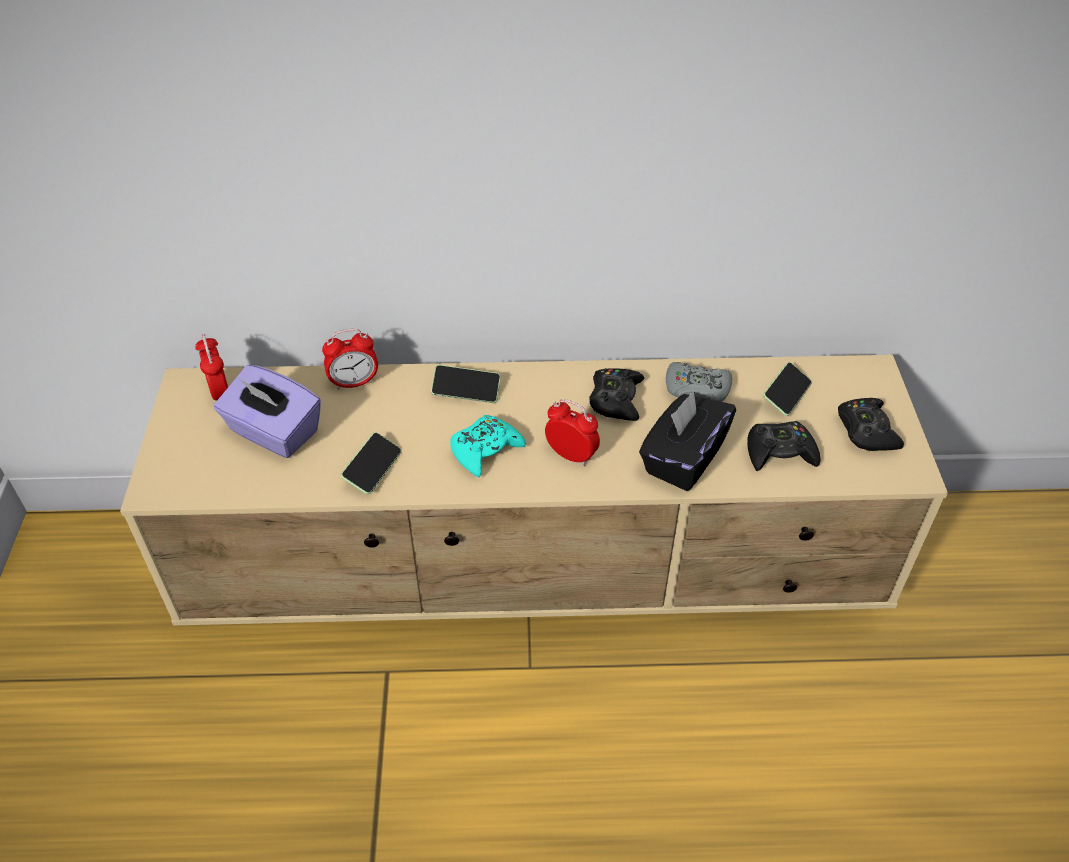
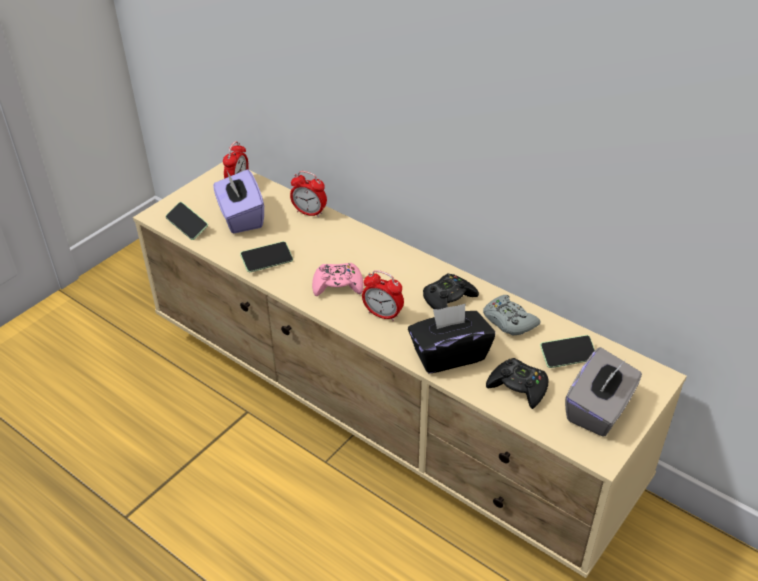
camera: 40 degrees right, 5 degrees down
(466, 391) = (365, 248): phone -> phone (187, 226)
(485, 450) = (338, 285): turquoise game controller -> pink game controller
(571, 455) = (383, 314): alarm clock -> alarm clock turned 135 degrees clockwise
(866, 431) = (599, 410): black game controller -> grey tissue box

